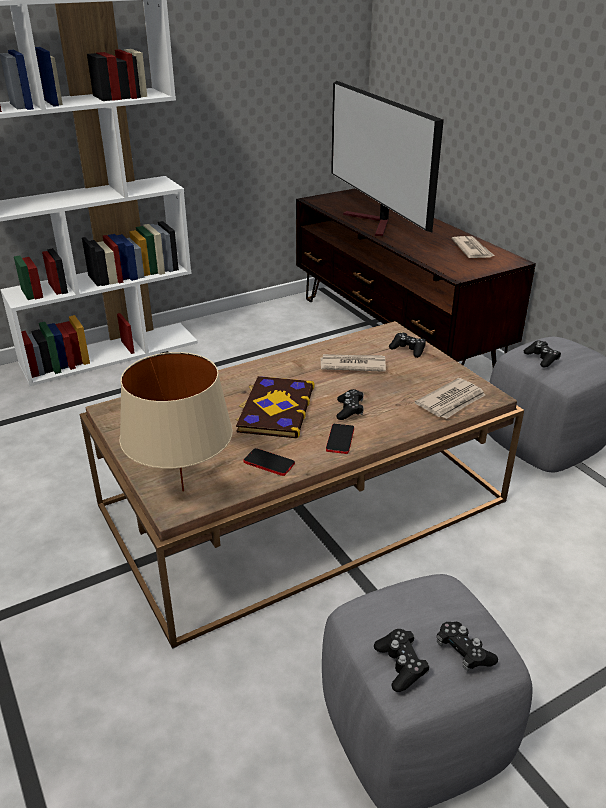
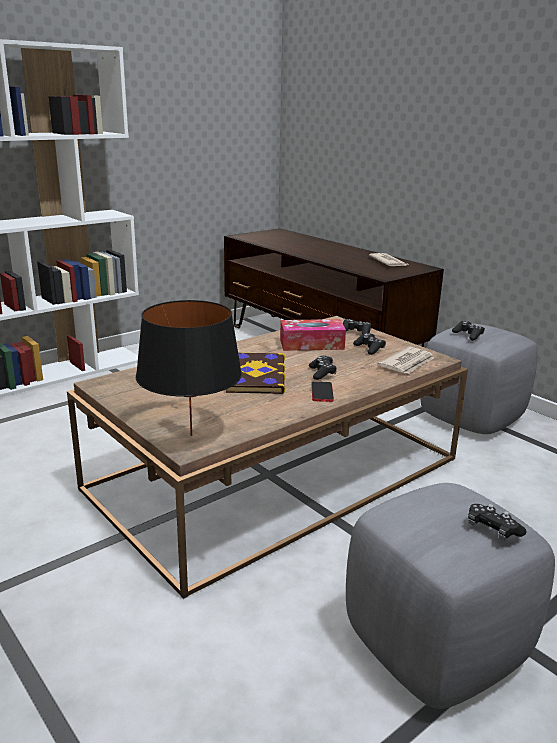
camera: 10 degrees left, 10 degrees down
(182, 491) = (191, 435): beige table lamp -> black table lamp
(269, 463) = (264, 411): phone -> none
(352, 365) = (311, 344): newspaper -> tissue box
(375, 223) = (299, 249): television -> none
(401, 665) = (442, 544): black game controller -> black game controller (369, 348)

